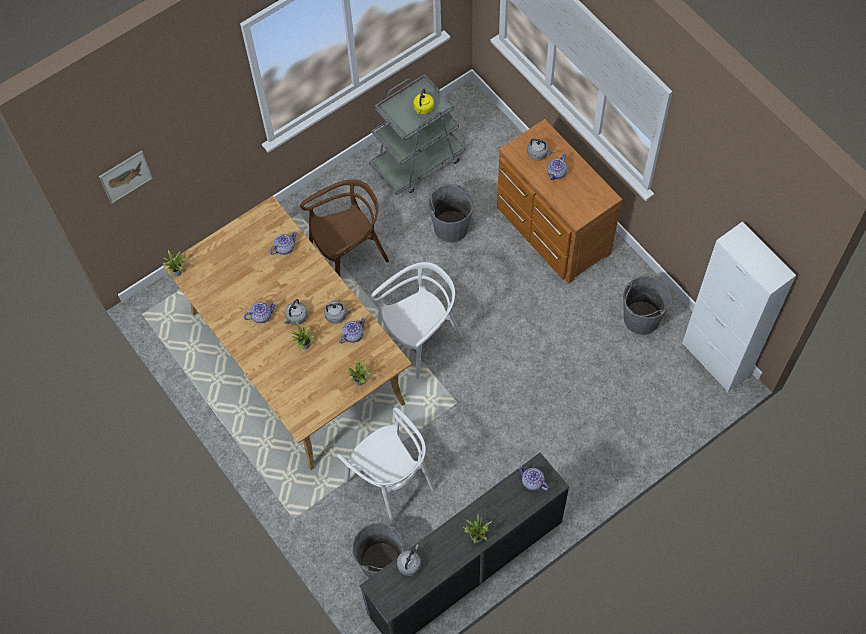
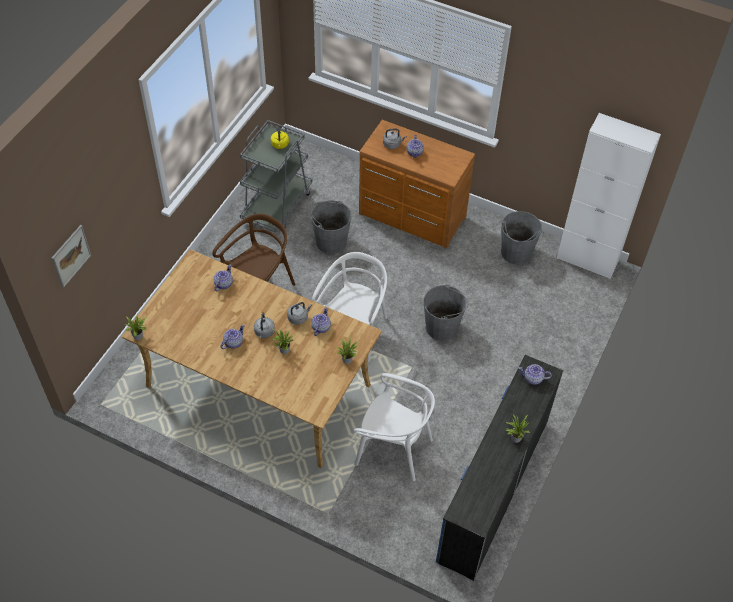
camera: 30 degrees left, 10 degrees down
(381, 562) = (422, 516): grey bucket -> grey bucket (442, 327)
(409, 564) = (474, 482): grey kettle -> none

